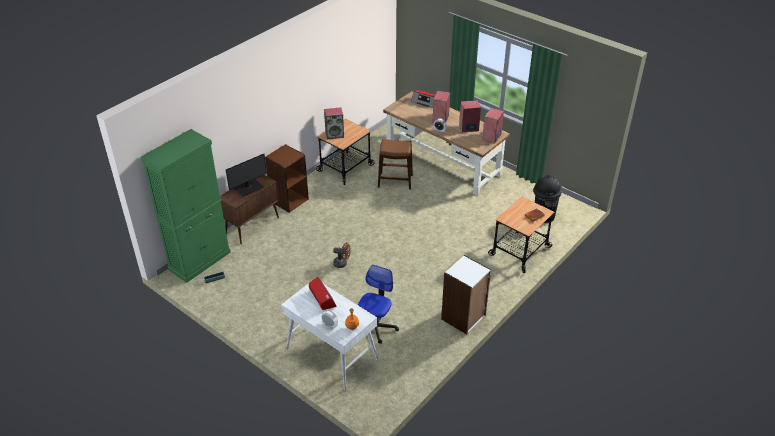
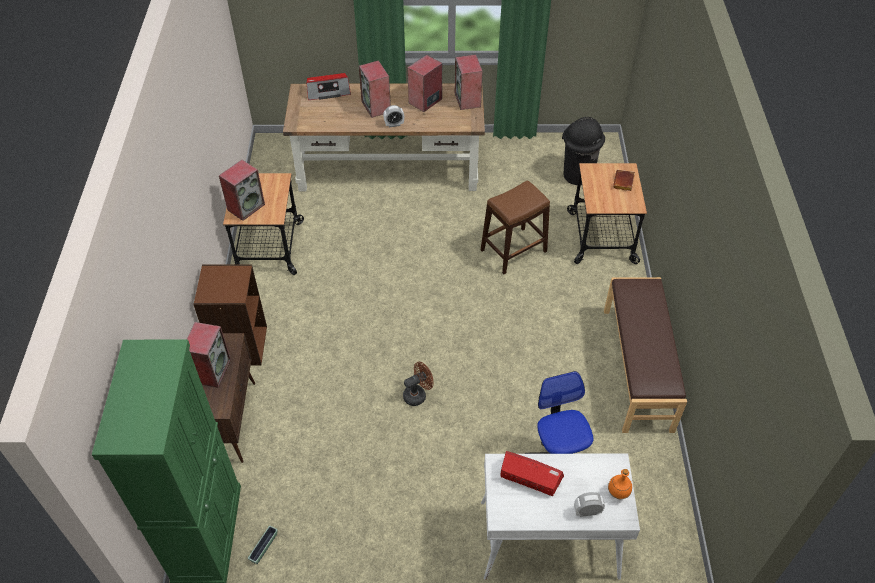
camera: 40 degrees left, 10 degrees up
(248, 187) = (212, 370): monitor -> speaker
(395, 181) = (357, 229): brown stool -> brown stool (514, 251)
(463, 317) = (638, 368): white bookcase -> brown bench

